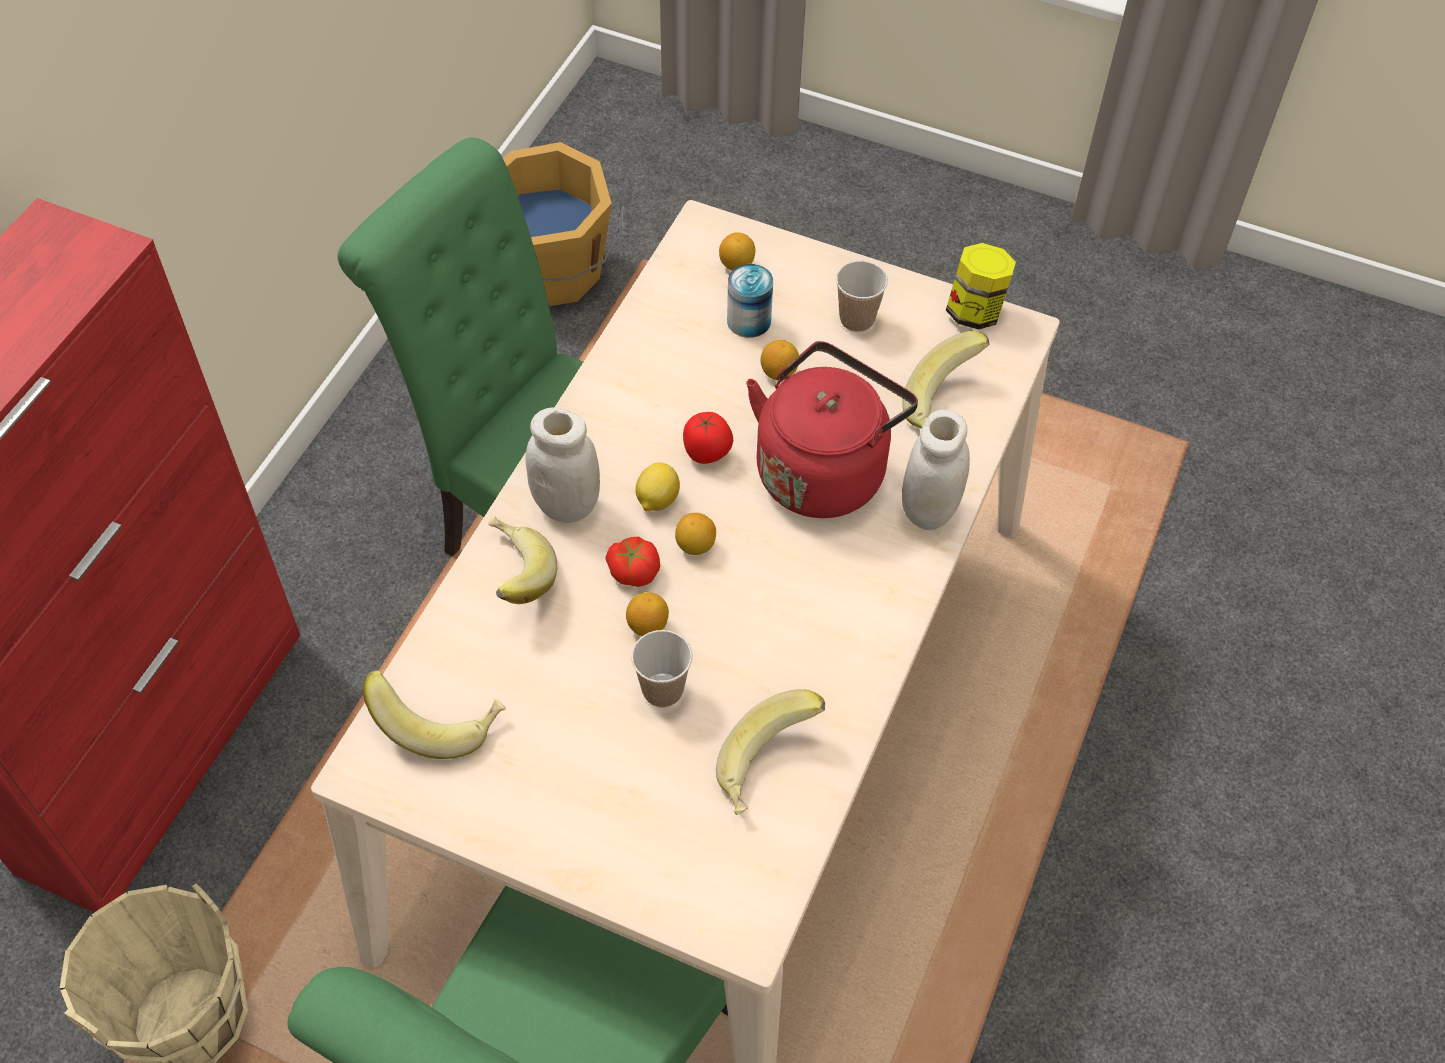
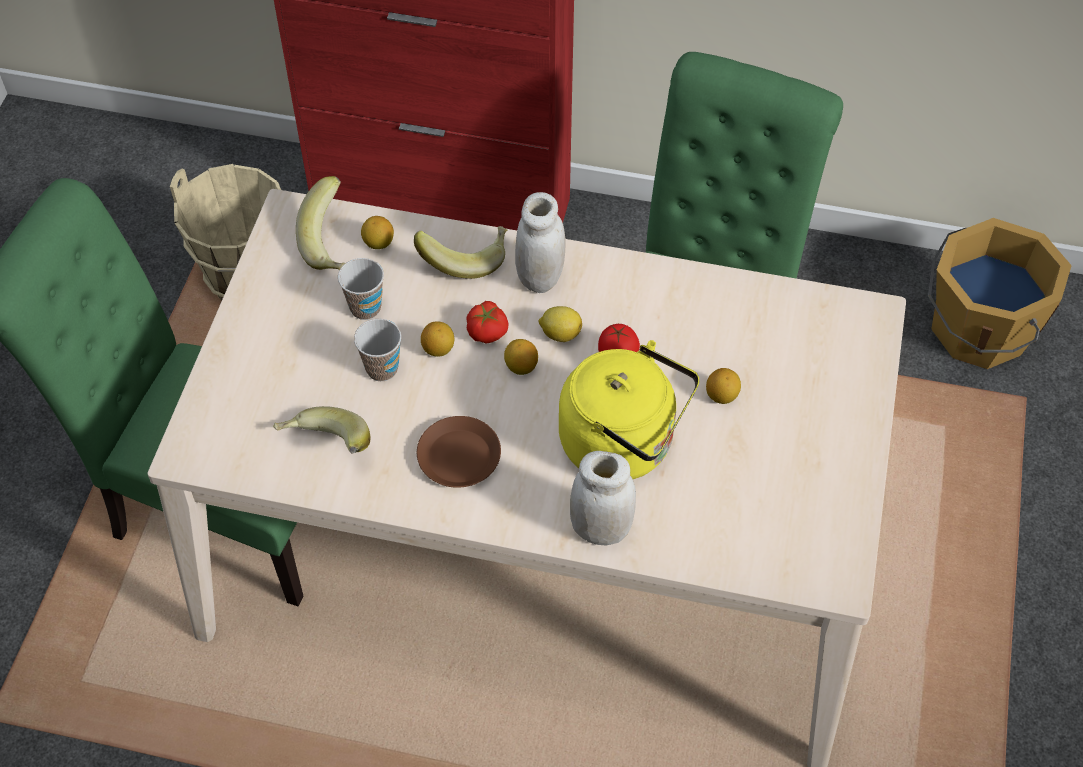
camera: 80 degrees right, 0 degrees up
(737, 265) = (838, 345): lemon -> lemon (378, 243)
(749, 321) = (774, 365): can -> none
(809, 627) = (458, 456): none -> brown plate
(824, 469) = (624, 444): red kettle -> yellow kettle
(857, 319) = (805, 446): cup -> cup (365, 308)
(945, 406) = (724, 529): banana -> none
(975, 311) = (851, 542): jar -> none

